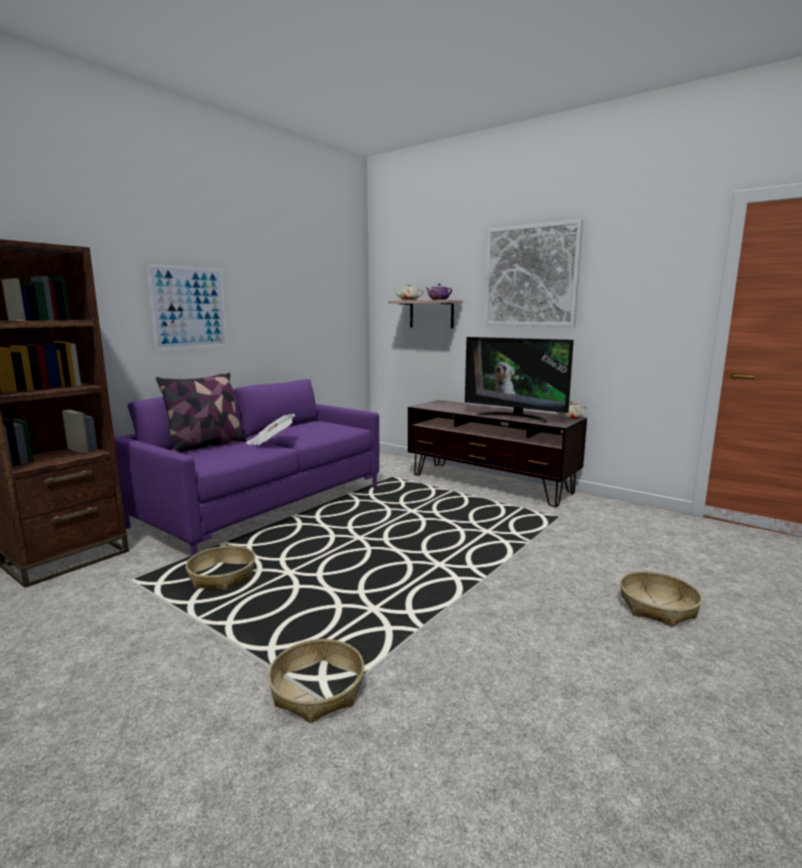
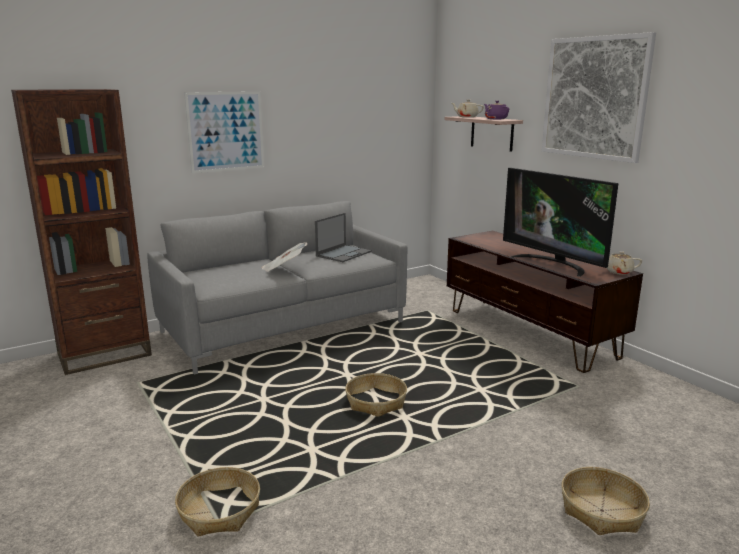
camera: 20 degrees right, 5 degrees up
(206, 446) = (226, 267): pillow -> none
(222, 576) = (208, 392): basket -> basket (376, 402)
(264, 506) = (284, 327): purple sofa -> grey sofa
(318, 426) = (344, 254): none -> laptop

